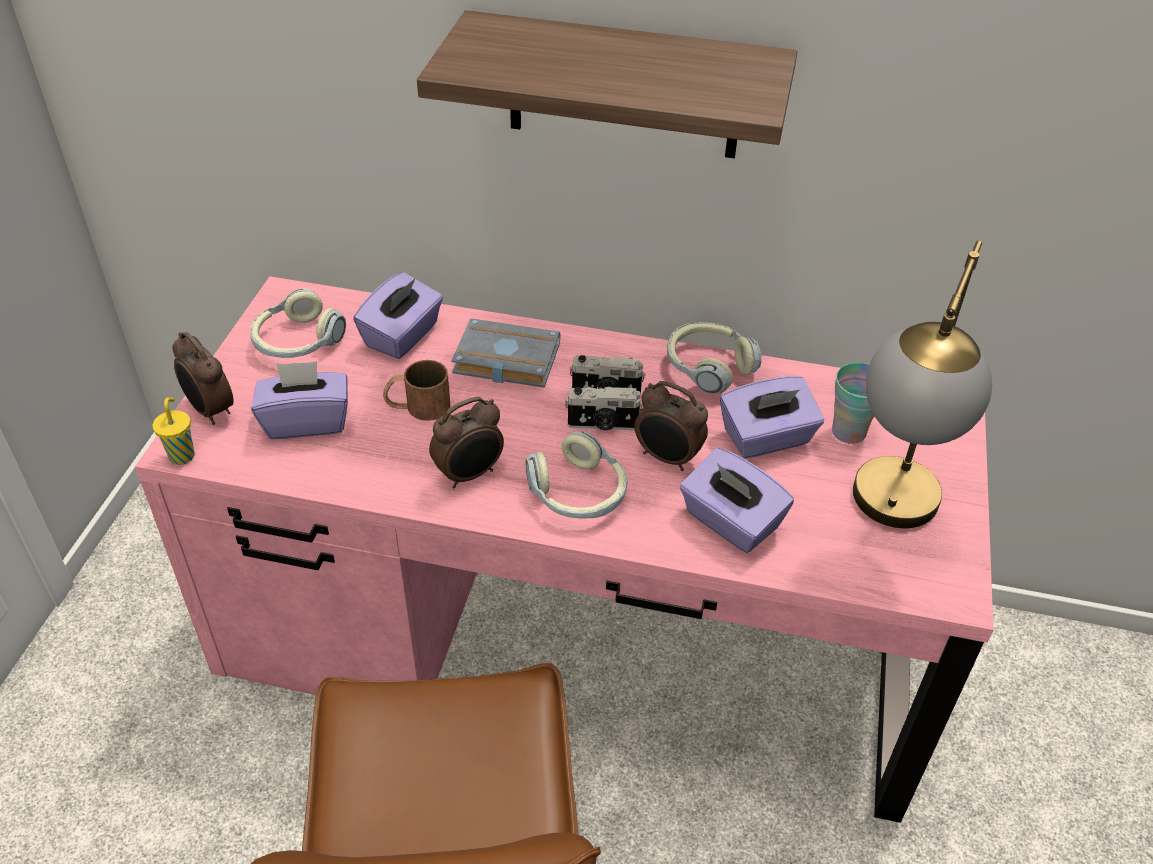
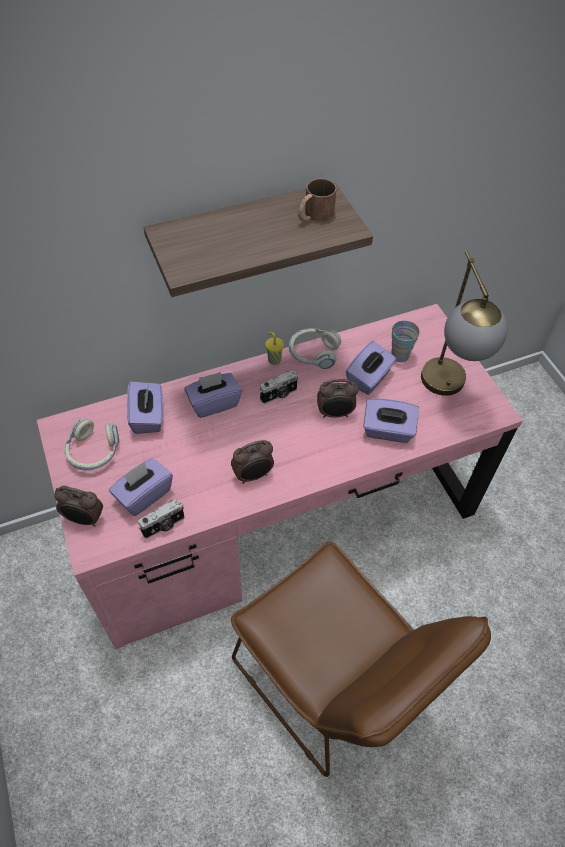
camera: 35 degrees left, 10 degrees up
(182, 455) = (95, 553): yellow cup -> yellow cup (274, 359)
(417, 407) = (194, 453): brown mug -> brown mug (314, 215)
(470, 474) = (253, 475): alarm clock -> alarm clock turned 45 degrees clockwise
(504, 361) = (214, 403): grey book -> purple tissue box
(578, 493) = (311, 456): headphones -> none
(603, 425) = (292, 413): camera -> camera (164, 526)

